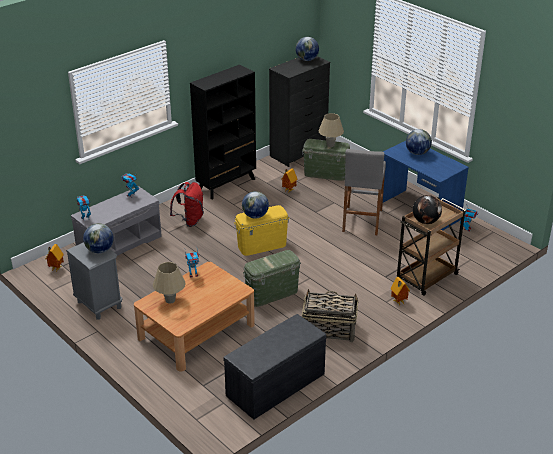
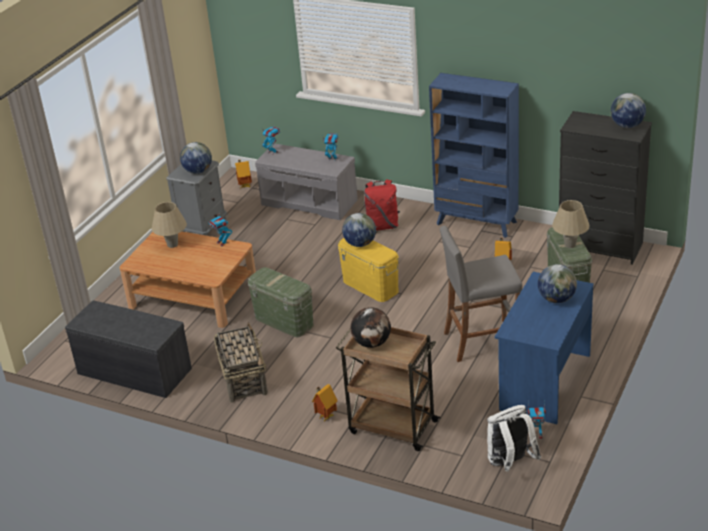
camera: 70 degrees right, 0 degrees up
(227, 184) = (476, 223): black bookcase -> blue bookcase
(487, 245) = (510, 463): none -> white backpack

